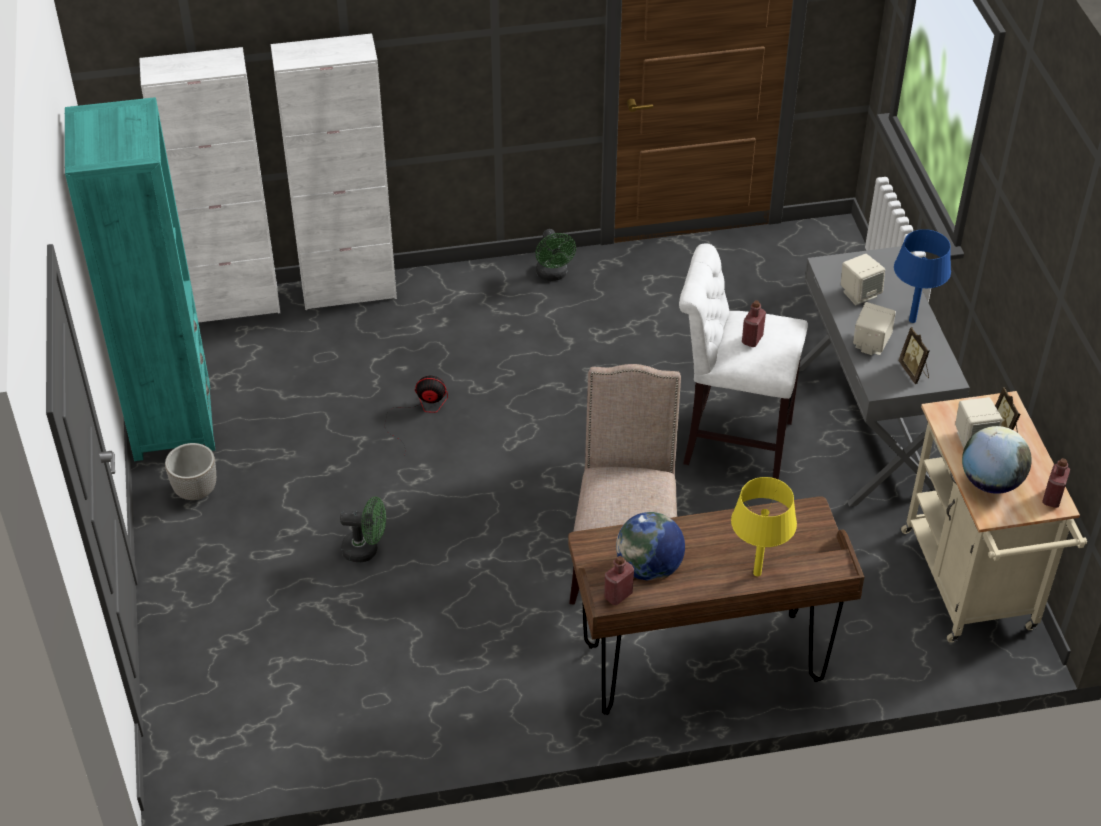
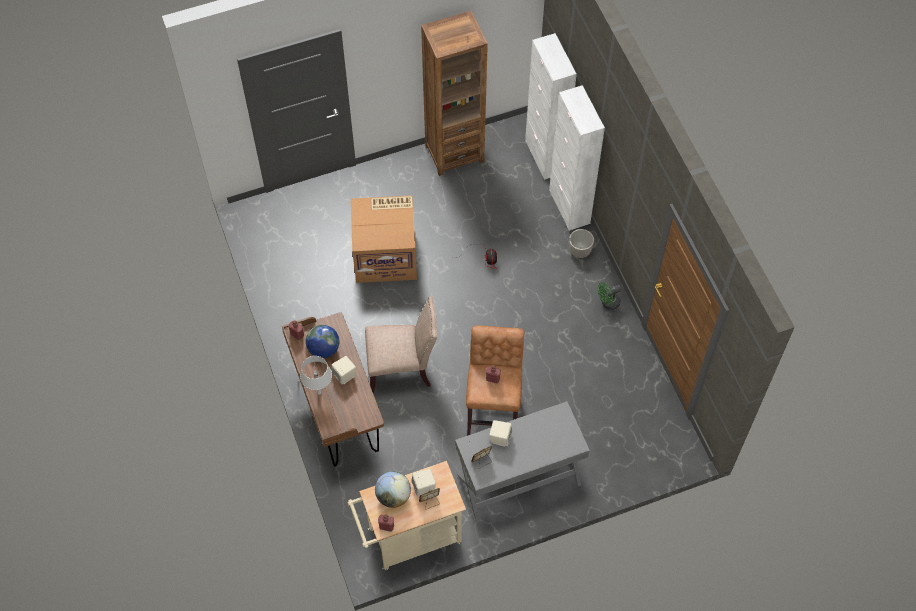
camera: 80 degrees right, 15 degrees up
(172, 422) = (454, 153): turquoise bookcase -> brown bookcase
(195, 491) = (410, 174): planter -> planter (580, 251)
(366, 549) = (386, 254): green fan -> cardboard box
(731, 441) = (493, 410): white stool -> brown stool
(757, 573) = (319, 392): yellow table lamp -> grey table lamp
(859, 294) = (541, 430): beige speaker -> beige speaker (345, 375)
(912, 320) = (525, 459): blue table lamp -> none

